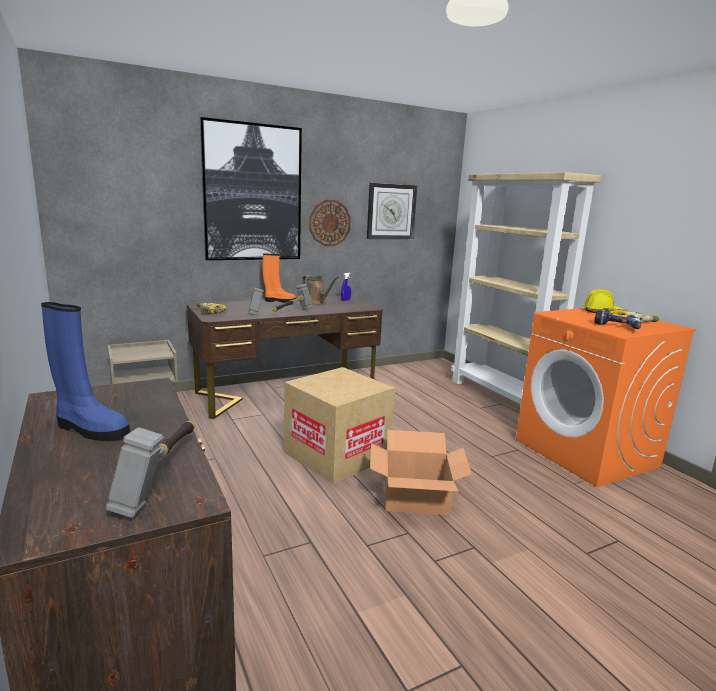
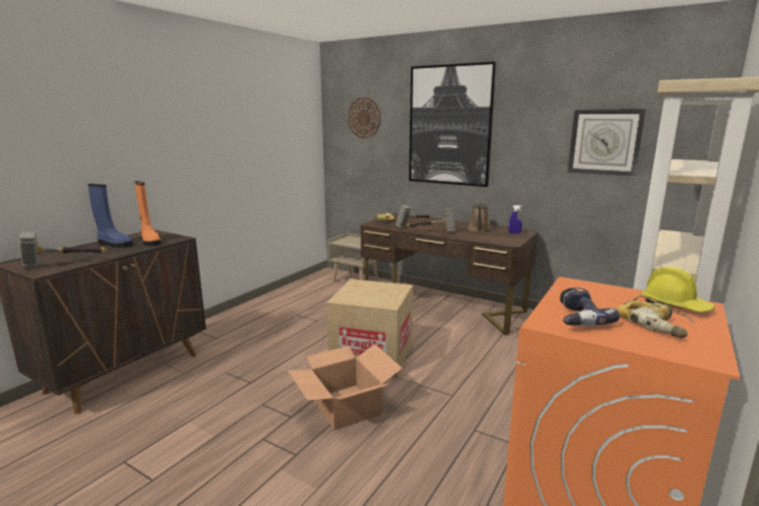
camera: 60 degrees right, 0 degrees up
(90, 429) = (114, 244): blue boot -> blue boot turned 60 degrees counterclockwise
(279, 301) = (457, 223): orange boot -> orange boot (149, 241)
(329, 223) = (523, 153): wall clock -> wall clock (364, 118)

